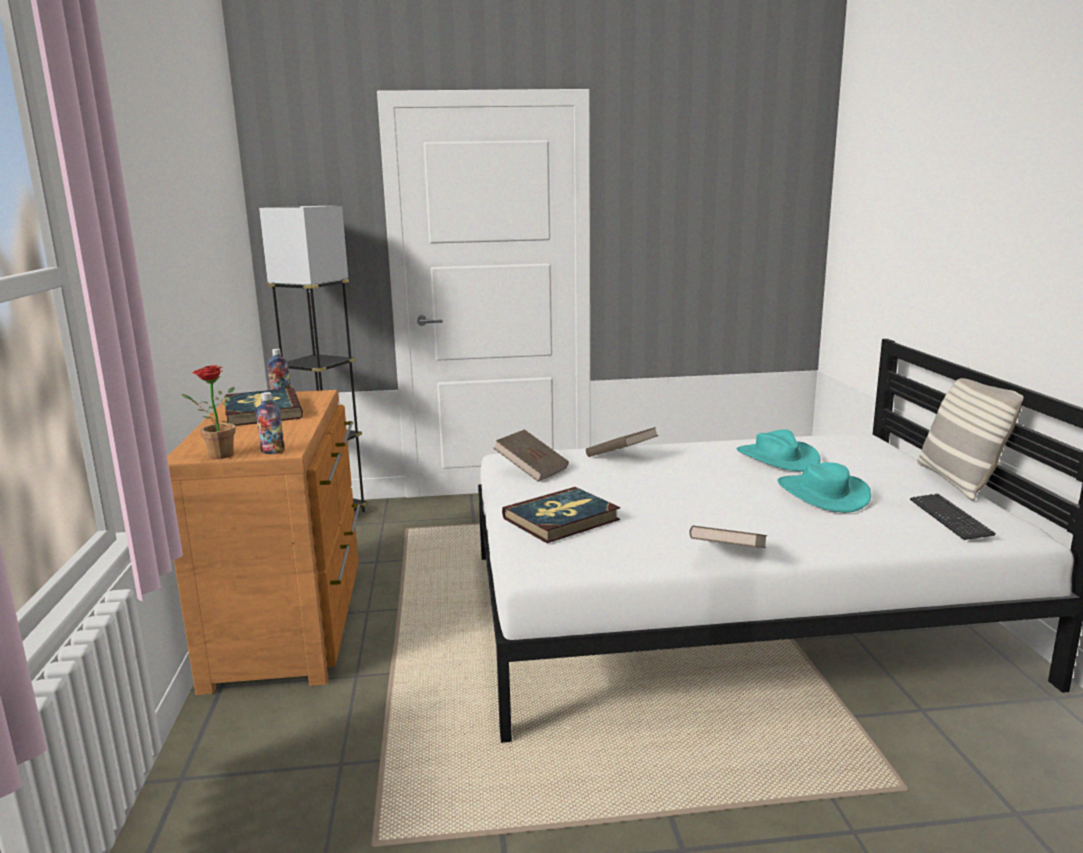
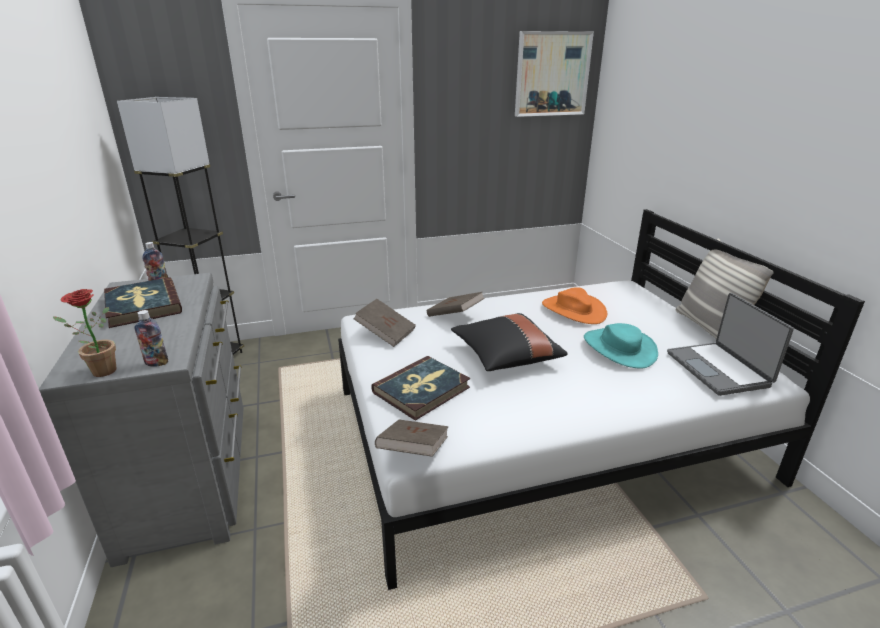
camera: 10 degrees left, 10 degrees up
(292, 621) = (192, 473): brown dresser -> grey dresser
(673, 496) = (505, 356): none -> black pillow
(728, 557) = (566, 424): brown book -> brown book (413, 451)
(767, 178) = (552, 74): none -> picture
(777, 458) = (573, 310): turquoise hat -> orange hat
(949, 518) = (719, 369): keyboard -> laptop

